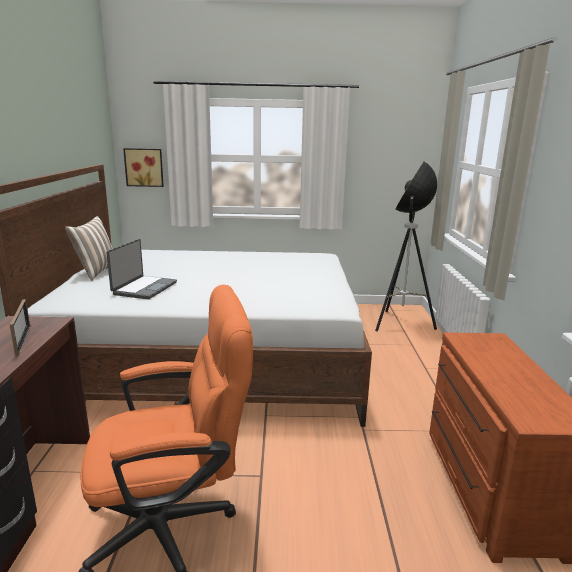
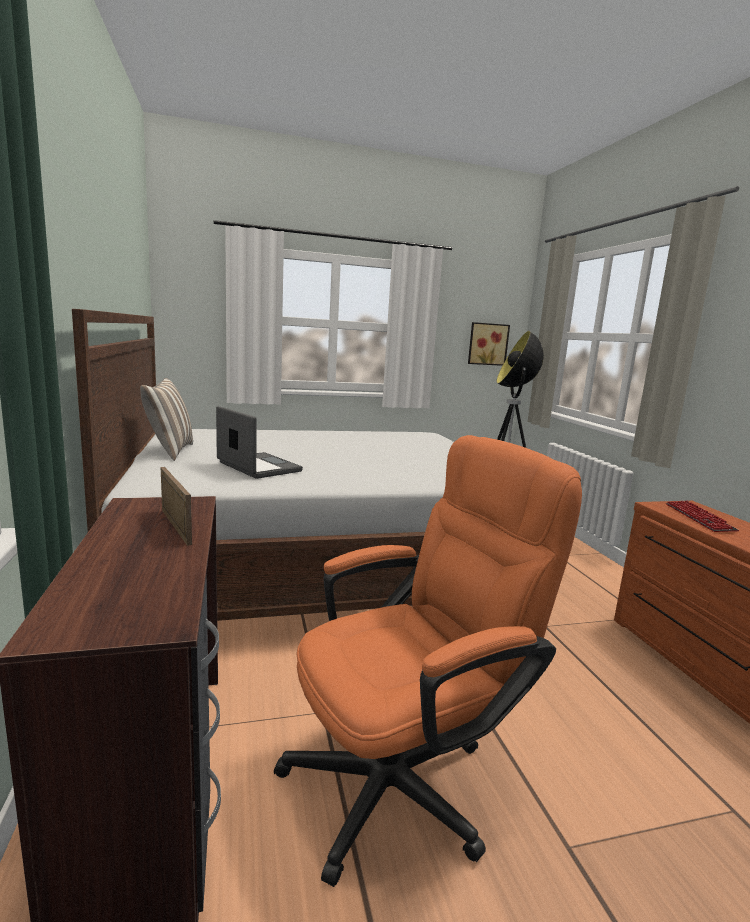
camera: 15 degrees left, 5 degrees down
(144, 167) = (192, 328): picture -> picture (487, 344)
(144, 288) = (257, 467): laptop -> laptop turned 45 degrees counterclockwise
(484, 352) = (699, 518): none -> keyboard

